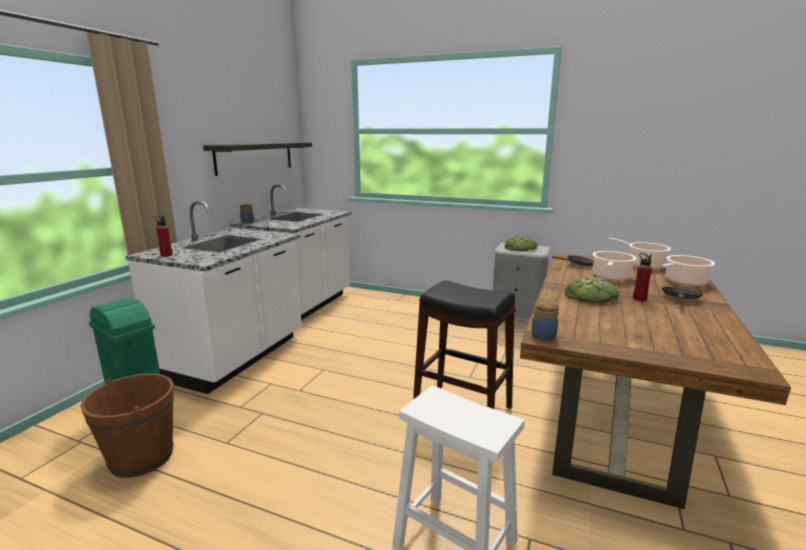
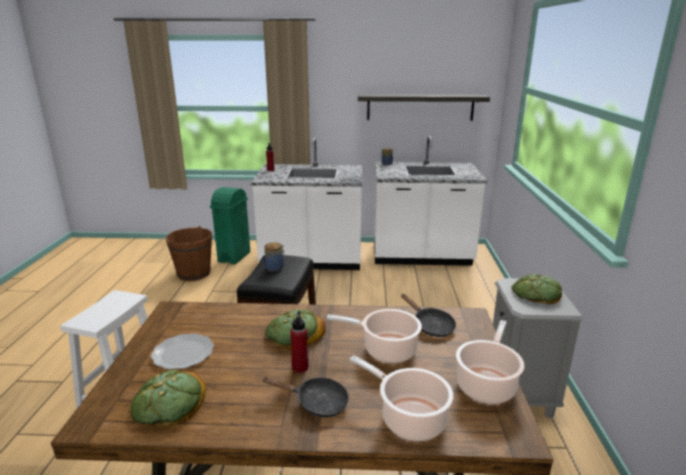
camera: 70 degrees right, 5 degrees up
(543, 335) = (176, 309): jar -> jar (275, 268)
(629, 333) = (183, 353): none -> plate
(707, 340) = (169, 403): none -> bread

